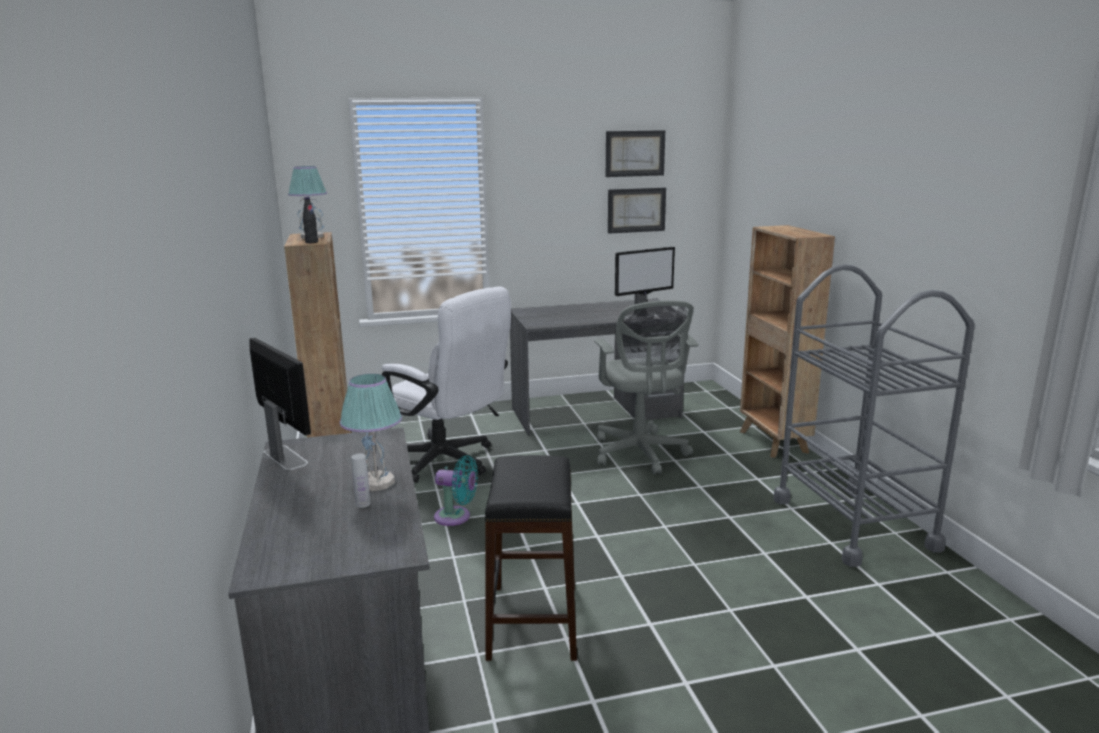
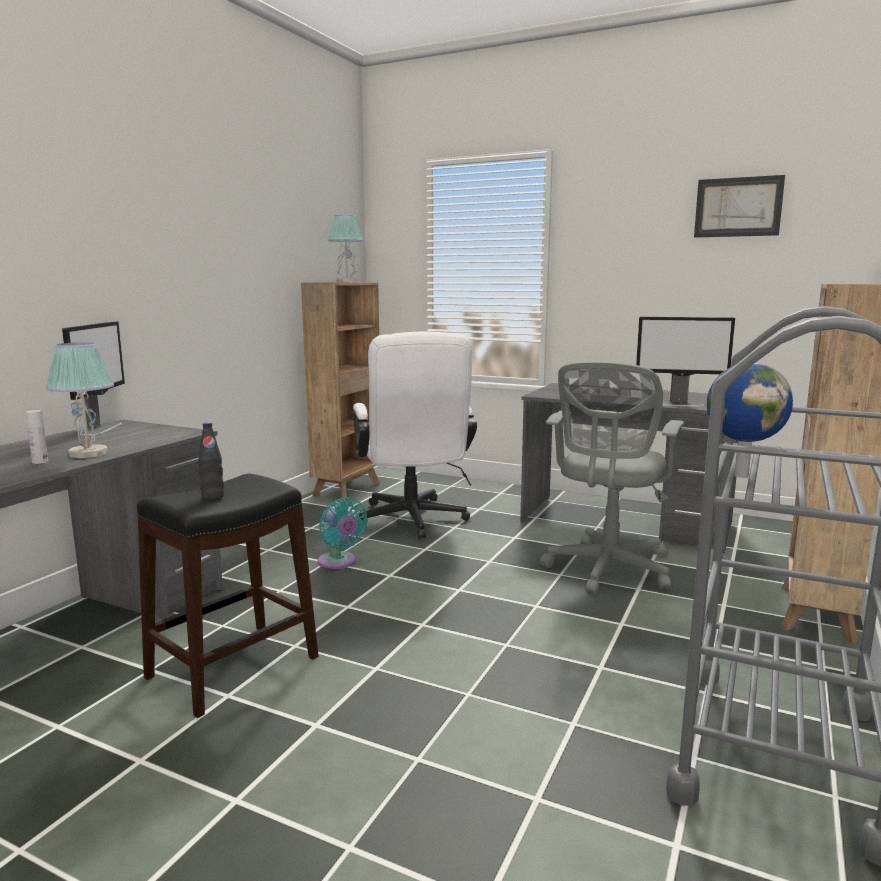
camera: 40 degrees right, 5 degrees down
(311, 242) = (328, 282): black bottle -> black bottle (213, 497)
(636, 210) = (735, 280): picture -> none
(855, 375) = (740, 475): none -> globe

